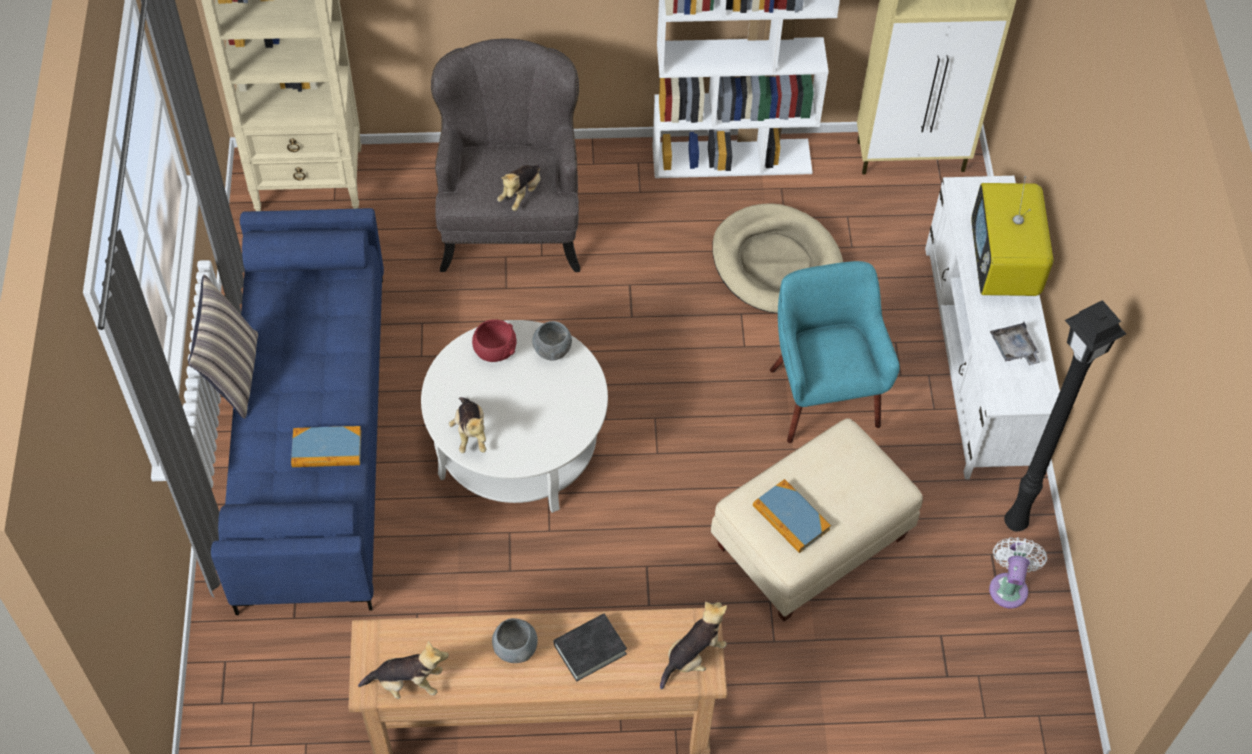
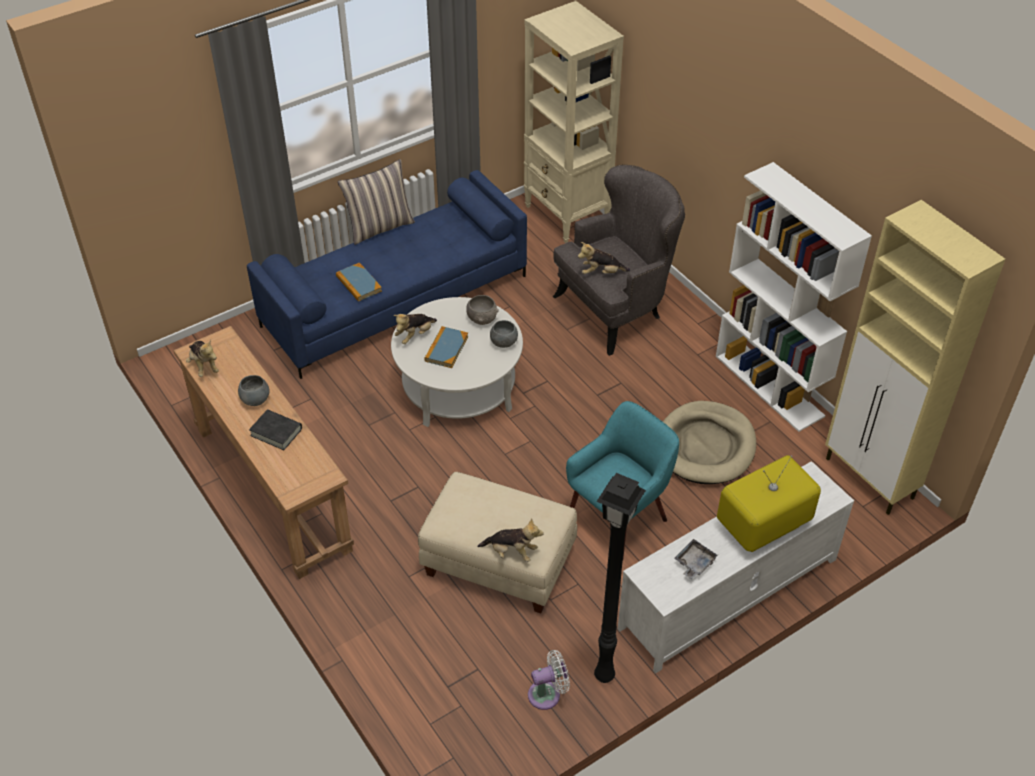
camera: 60 degrees right, 10 degrees down
(495, 350) = (482, 318): red bowl -> grey bowl
(693, 656) = (303, 482): plush toy -> plush toy (511, 552)
(791, 518) = (466, 508): book -> book (446, 349)

